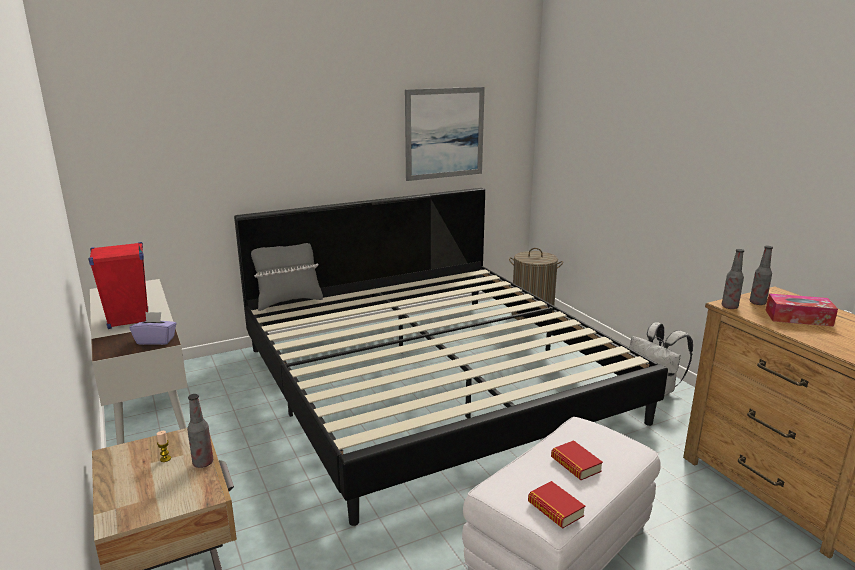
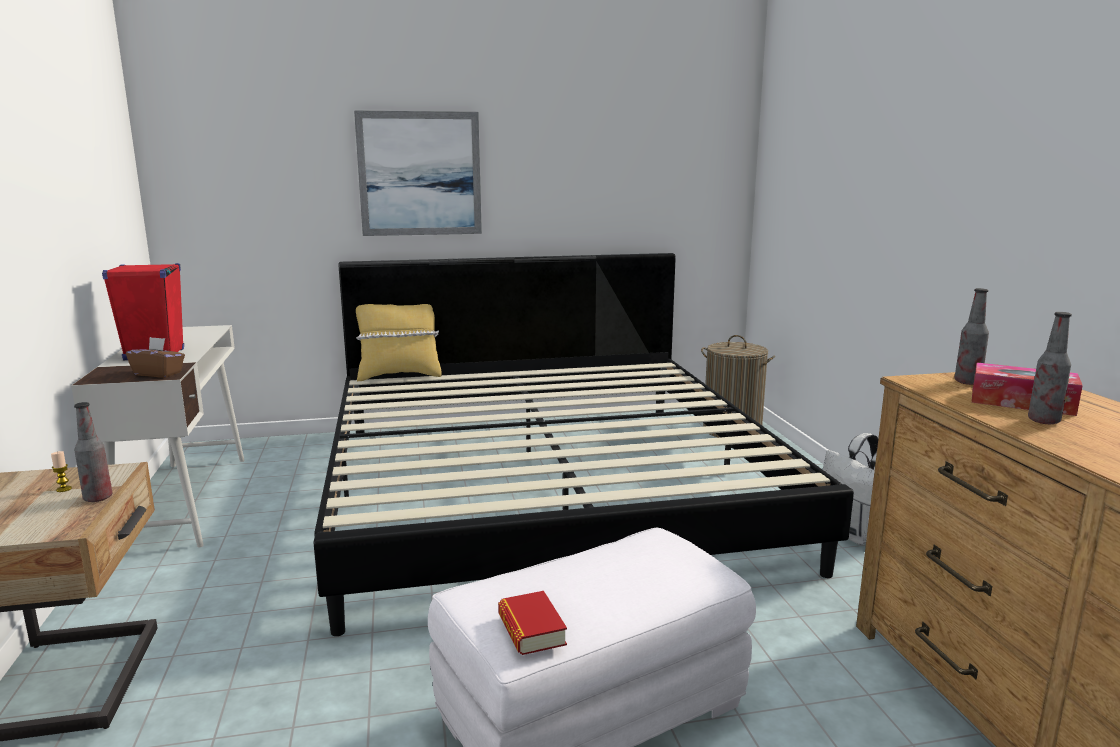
camera: 15 degrees right, 5 degrees down
(156, 340) = (158, 373): purple tissue box -> brown tissue box
(288, 301) = (399, 375): grey pillow -> yellow pillow
(444, 133) = (621, 178): picture -> picture (420, 174)
(575, 464) = (607, 581): book -> none
(729, 307) = (914, 383): bottle -> bottle (1043, 421)

